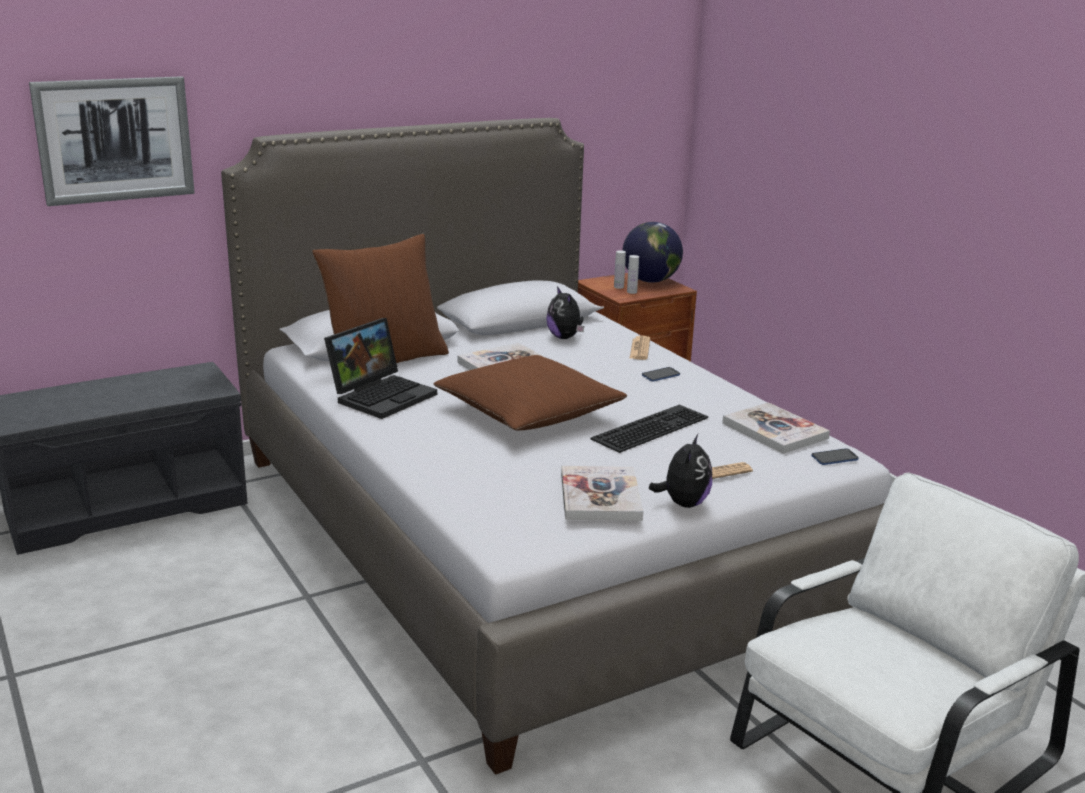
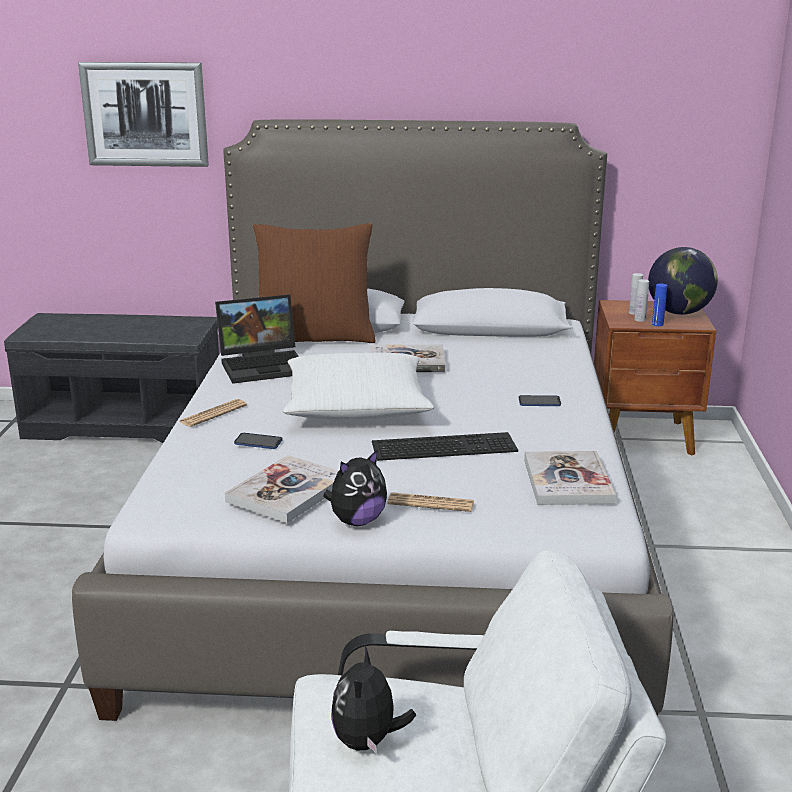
camera: 35 degrees right, 0 degrees up
(528, 412) = (356, 406): brown pillow -> white pillow
(565, 337) = (505, 349): plush toy -> plush toy (368, 741)
(640, 349) = (561, 374): newspaper -> newspaper (213, 414)
(650, 293) = (657, 324): none -> blue bottle
(834, 458) = (587, 524): phone -> phone (258, 442)

